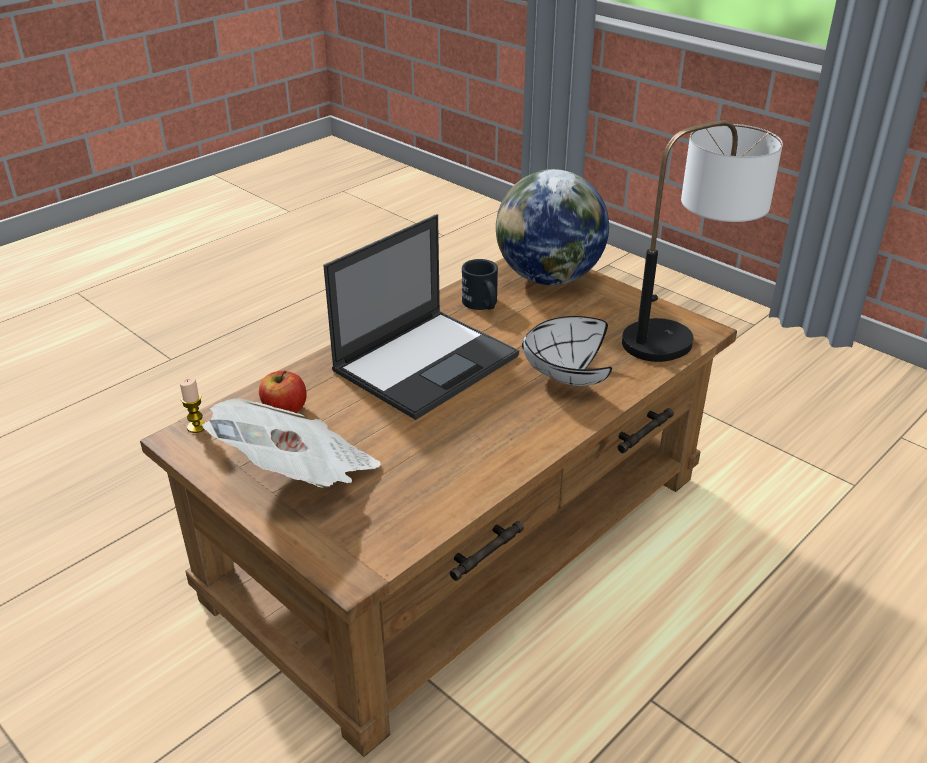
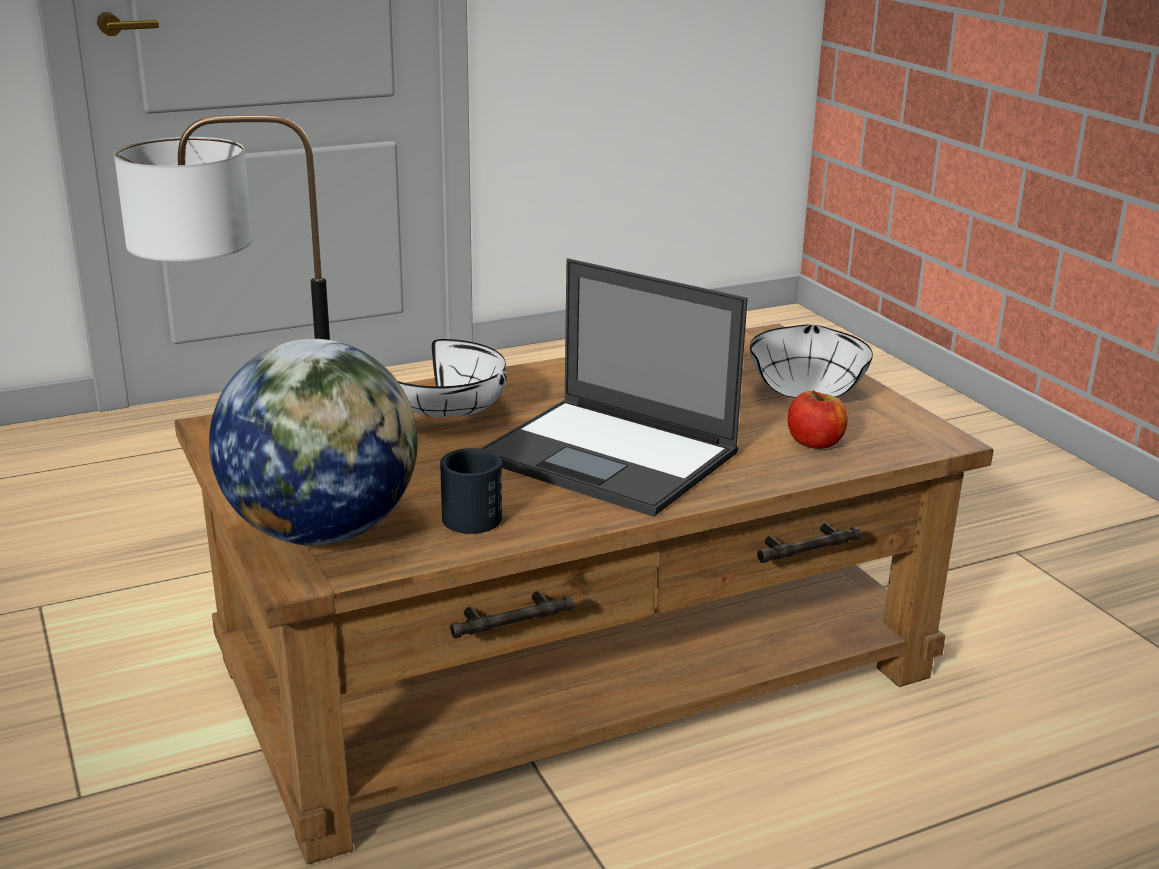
camera: 160 degrees left, 10 degrees down
(196, 427) = (925, 445): candle -> none
(299, 475) = (805, 391): newspaper -> white bowl
(427, 362) = (611, 457): laptop -> laptop turned 120 degrees counterclockwise

